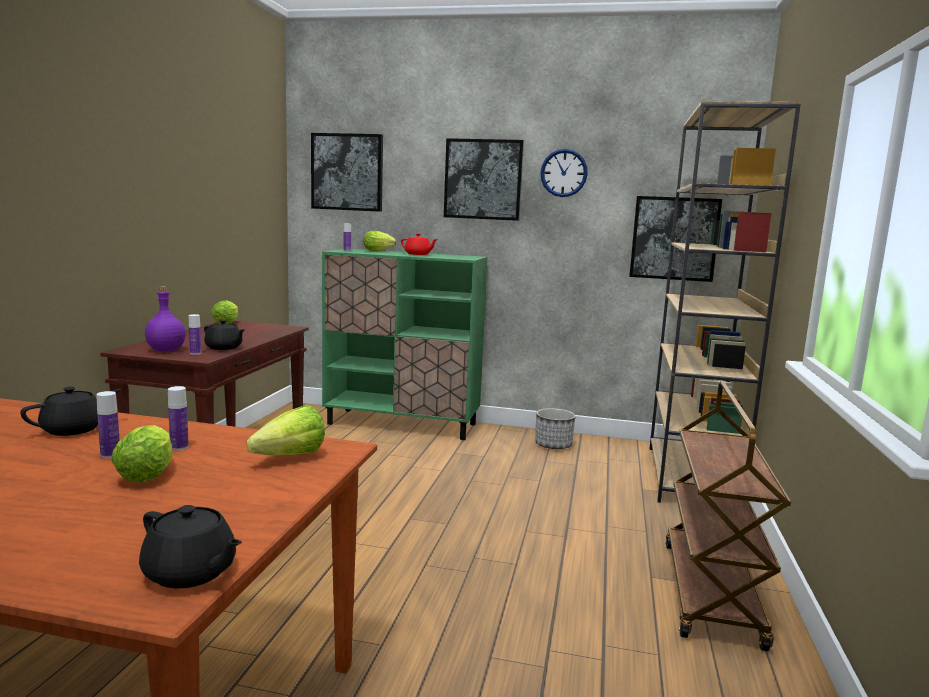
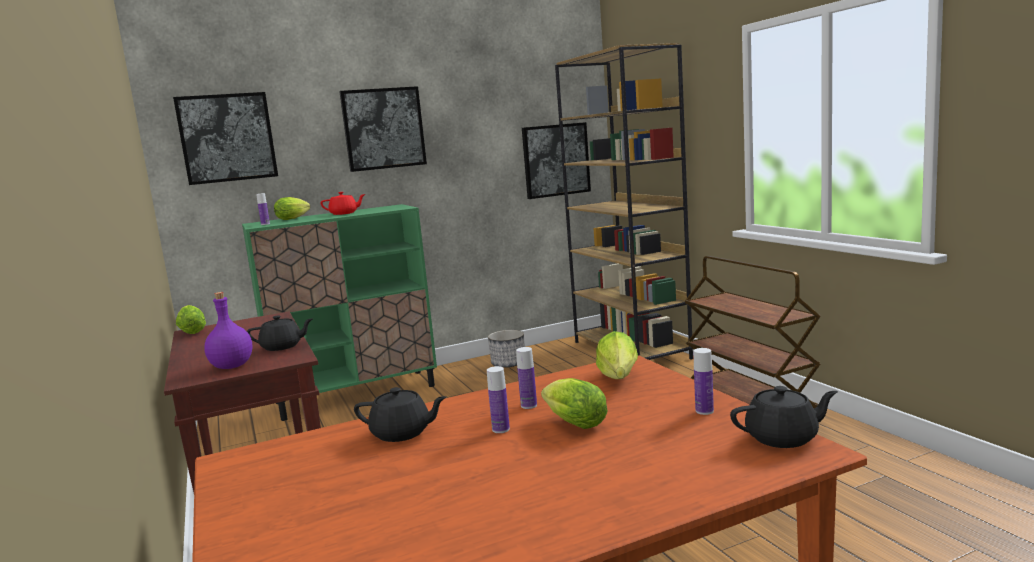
camera: 35 degrees left, 0 degrees up
(74, 429) = (402, 433): black teapot -> black teapot turned 90 degrees clockwise
(195, 353) = (273, 358): bottle -> bottle (704, 411)
(563, 173) = (457, 114): wall clock -> none

